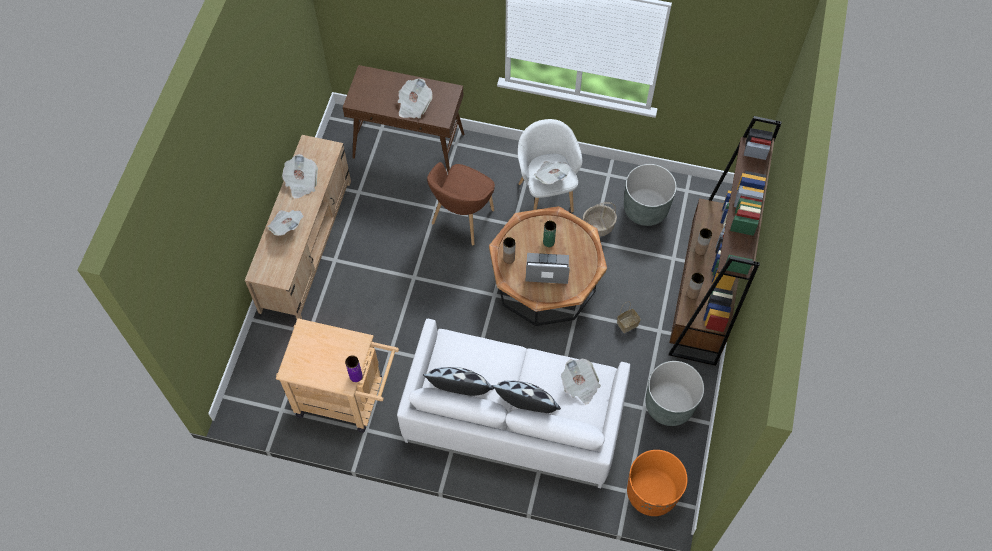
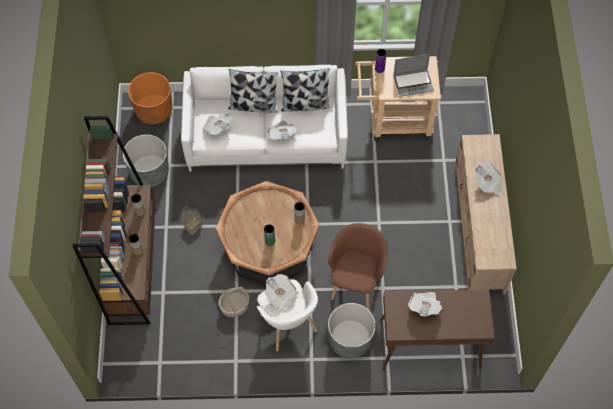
camera: 165 degrees right, 0 degrees up
(301, 182) = (494, 223): newspaper -> newspaper (282, 134)
(546, 270) = (265, 217): laptop -> laptop (413, 83)
(645, 208) = (195, 334): grey planter -> grey planter (350, 340)

